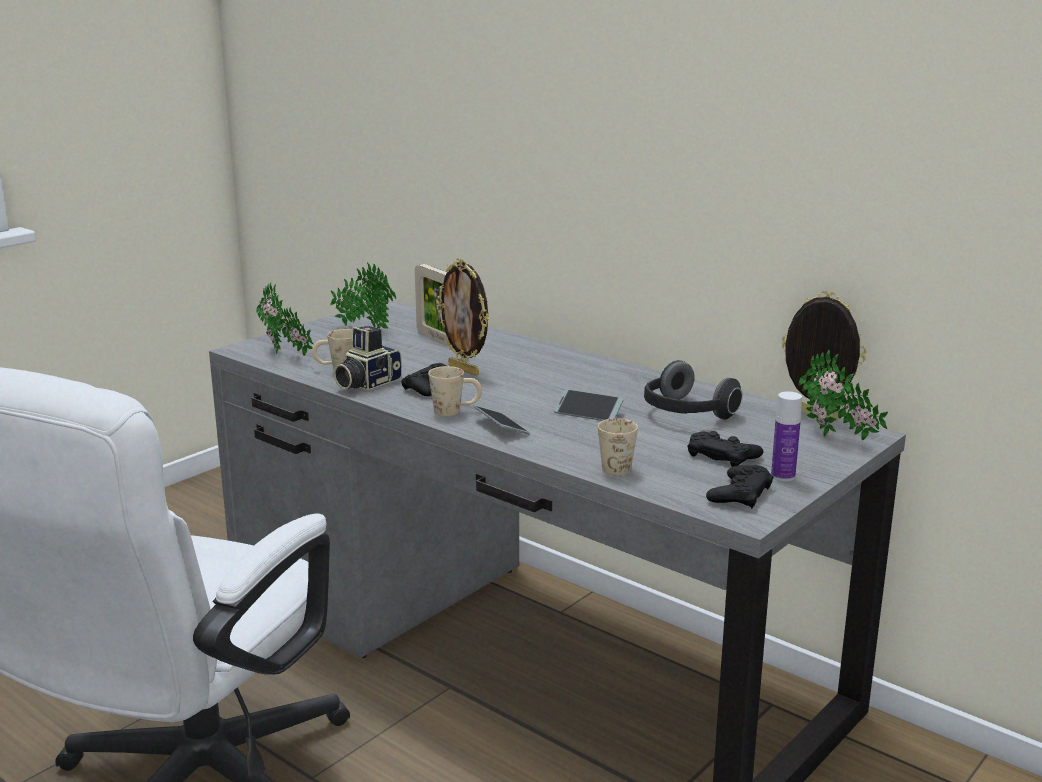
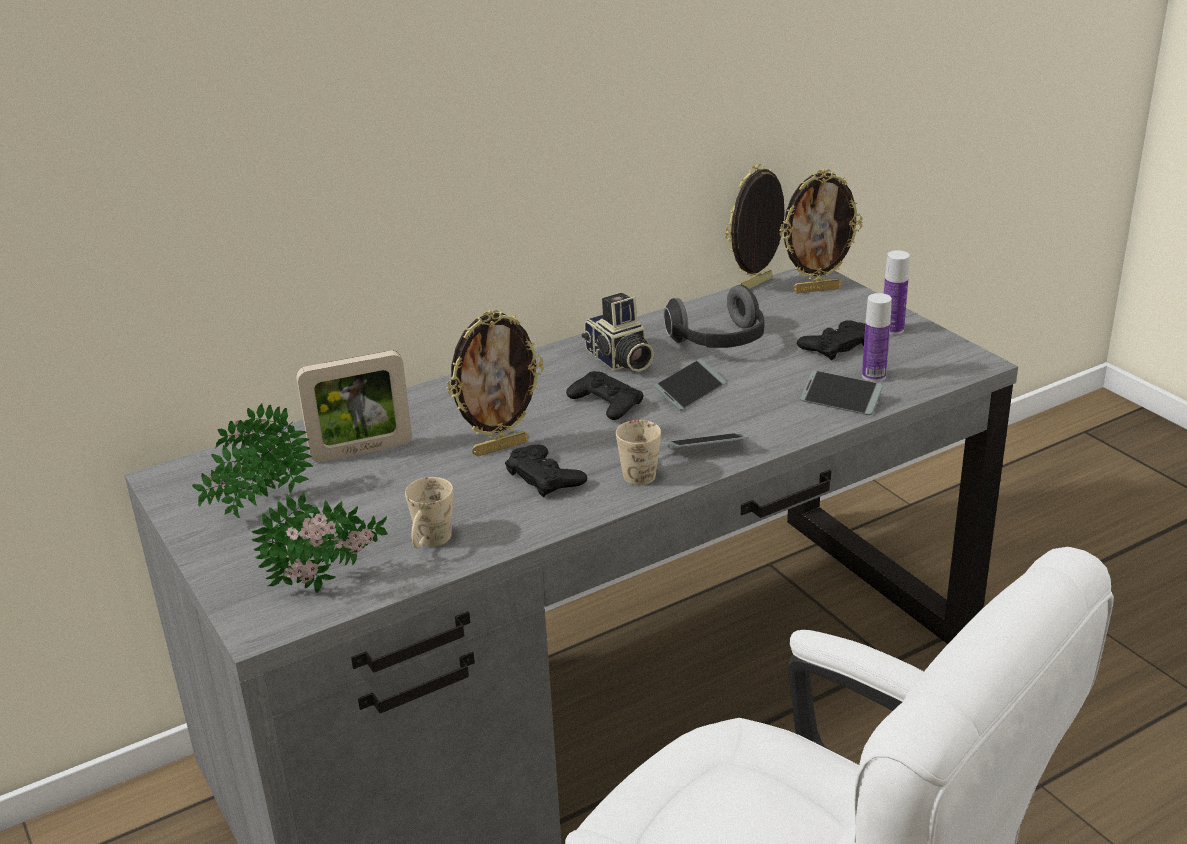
camera: 70 degrees left, 10 degrees up
(366, 383) = (501, 524): camera -> camera (619, 360)
(617, 465) = (840, 400): beige mug -> phone
(675, 475) = (873, 376): none -> bottle
(740, 493) = (925, 355): black game controller -> black game controller (606, 403)
(837, 438) = (817, 289): potted plant -> picture frame

